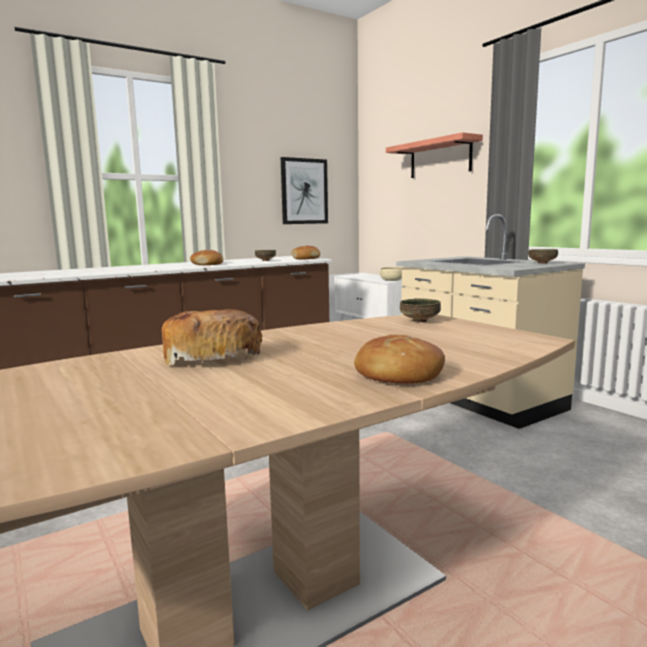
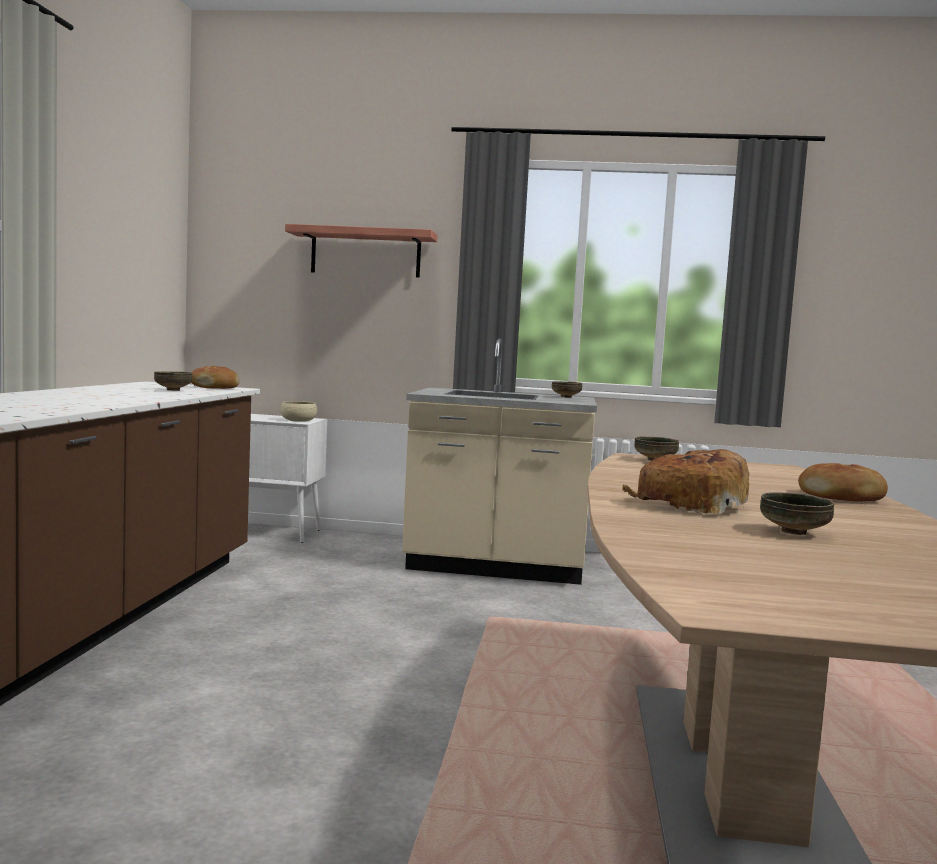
camera: 50 degrees left, 5 degrees down
(140, 390) = (794, 532): none -> bowl
(207, 264) = (116, 396): bread -> none
(304, 191) = (135, 270): picture -> none

